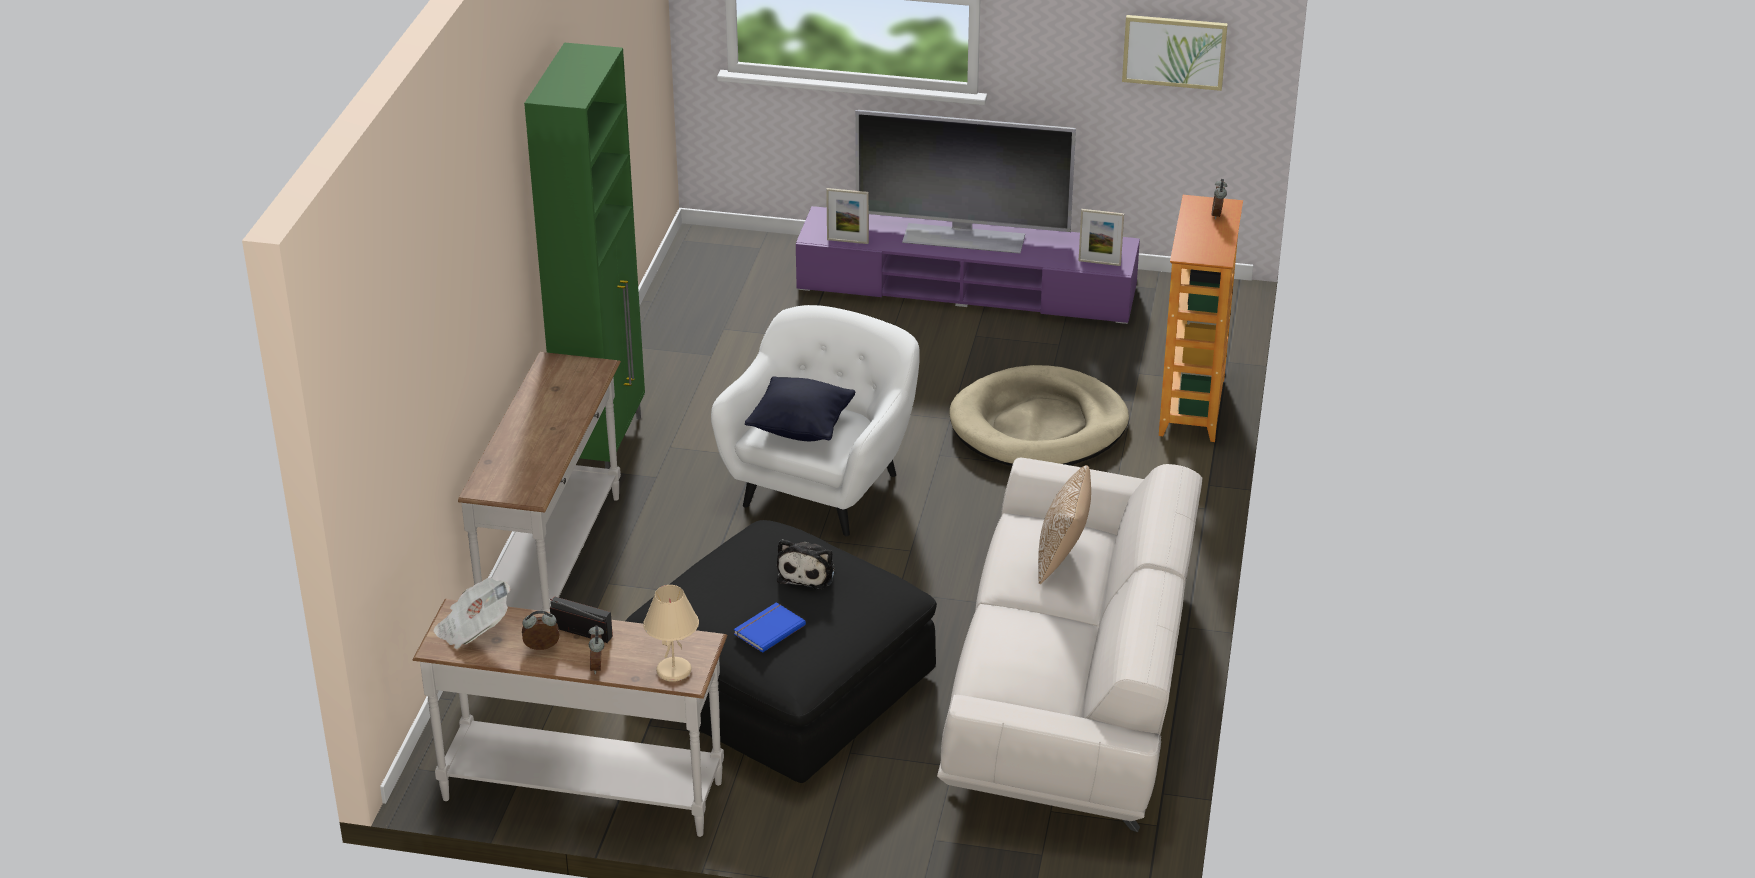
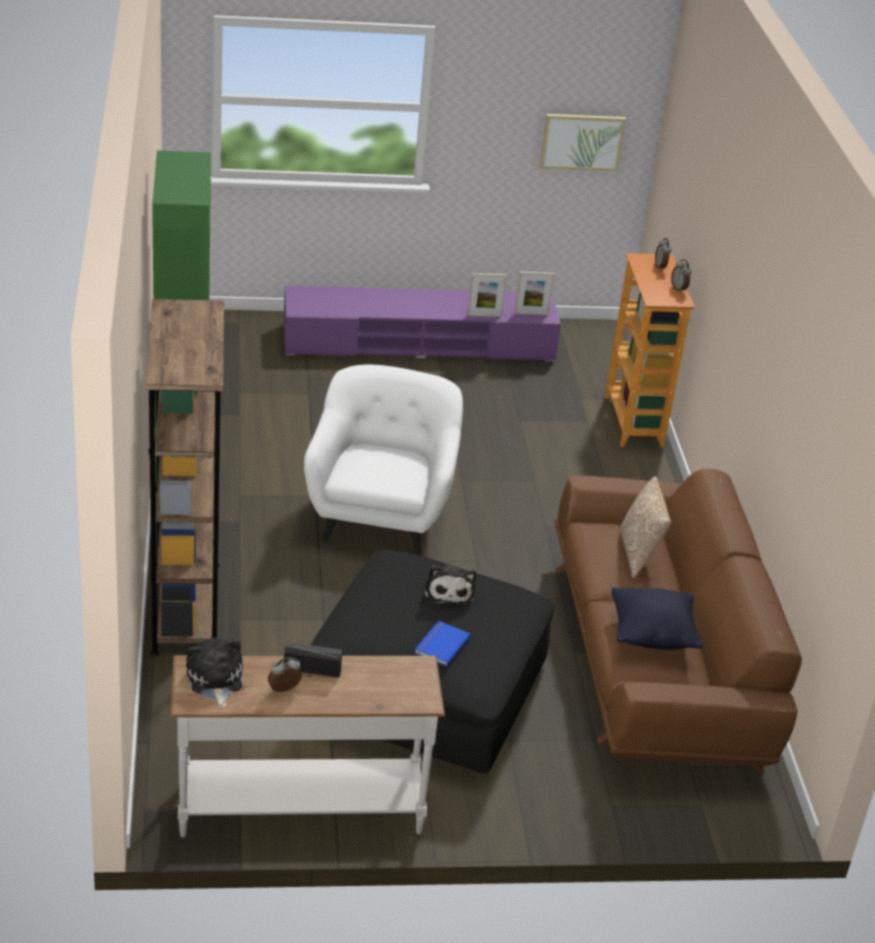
camera: 20 degrees left, 0 degrees up
(473, 629) = (214, 680): newspaper -> plush toy
(555, 563) = (186, 607): white console table -> brown bookcase
(598, 666) = (342, 700): alarm clock -> alarm clock (679, 289)
(674, 670) = (409, 694): beige table lamp -> none
(801, 428) = (377, 469): black pillow -> black pillow (652, 635)
(847, 241) = (327, 311): picture frame -> picture frame (484, 315)
(963, 237) = (418, 302): television -> none
(1038, 426) = (526, 448): beige dog bed -> none
(1072, 690) = (657, 662): white sofa -> brown sofa

